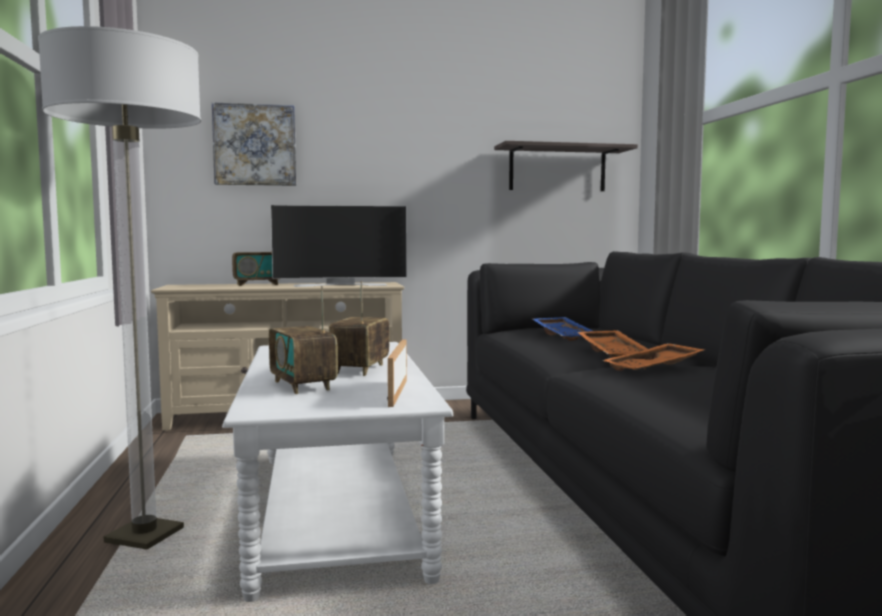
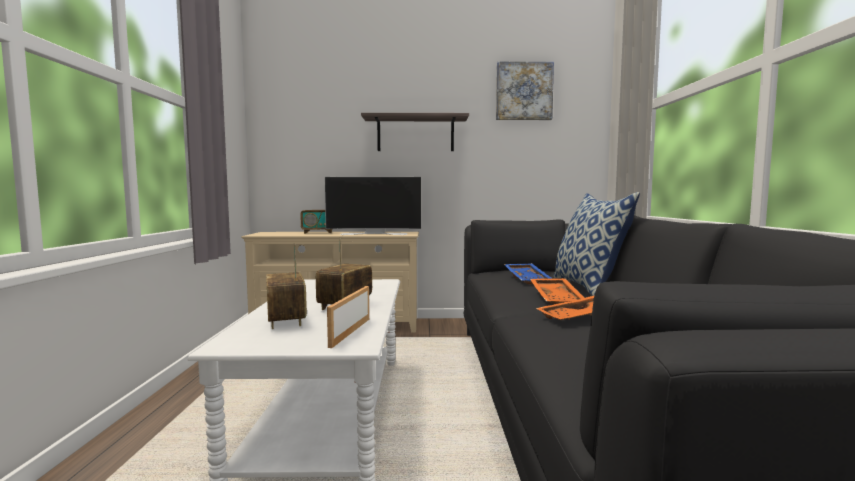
camera: 10 degrees right, 0 degrees up
(144, 536) = (182, 424): floor lamp -> none
(255, 145) = (319, 134): picture -> picture (524, 91)
(557, 169) = (542, 147): shelf -> shelf (415, 134)
(641, 342) = (588, 287): none -> pillow

